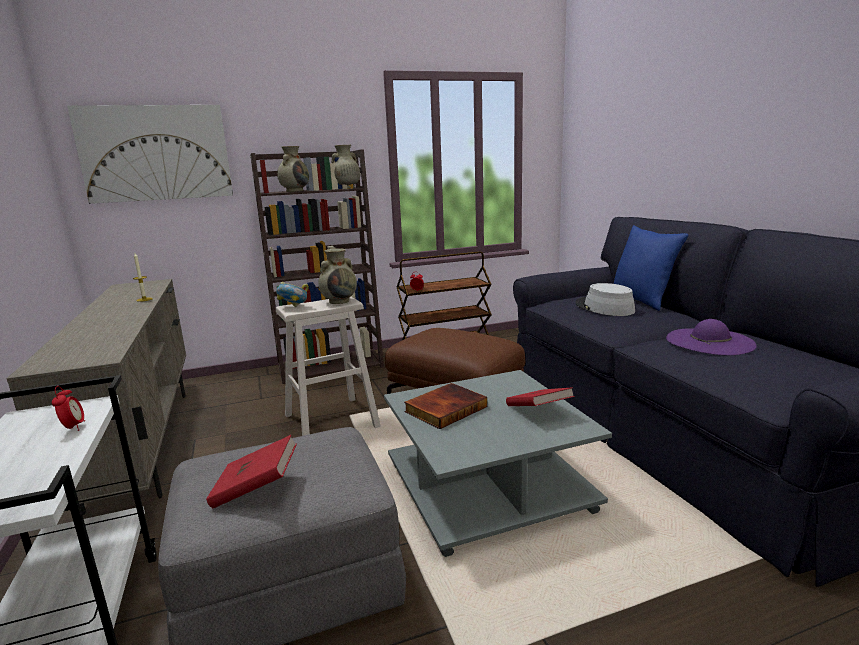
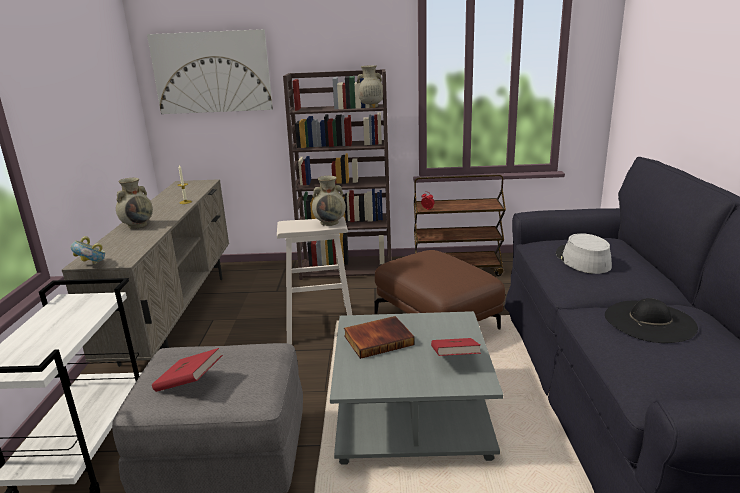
camera: 20 degrees right, 5 degrees up
(73, 427) = (86, 316): alarm clock -> none
(293, 307) = (290, 224): bowl -> bowl (92, 265)
(295, 191) = (322, 109): beige vase -> beige vase (138, 225)
(642, 301) = (636, 256): blue pillow -> none
(709, 341) = (649, 321): purple hat -> black hat

